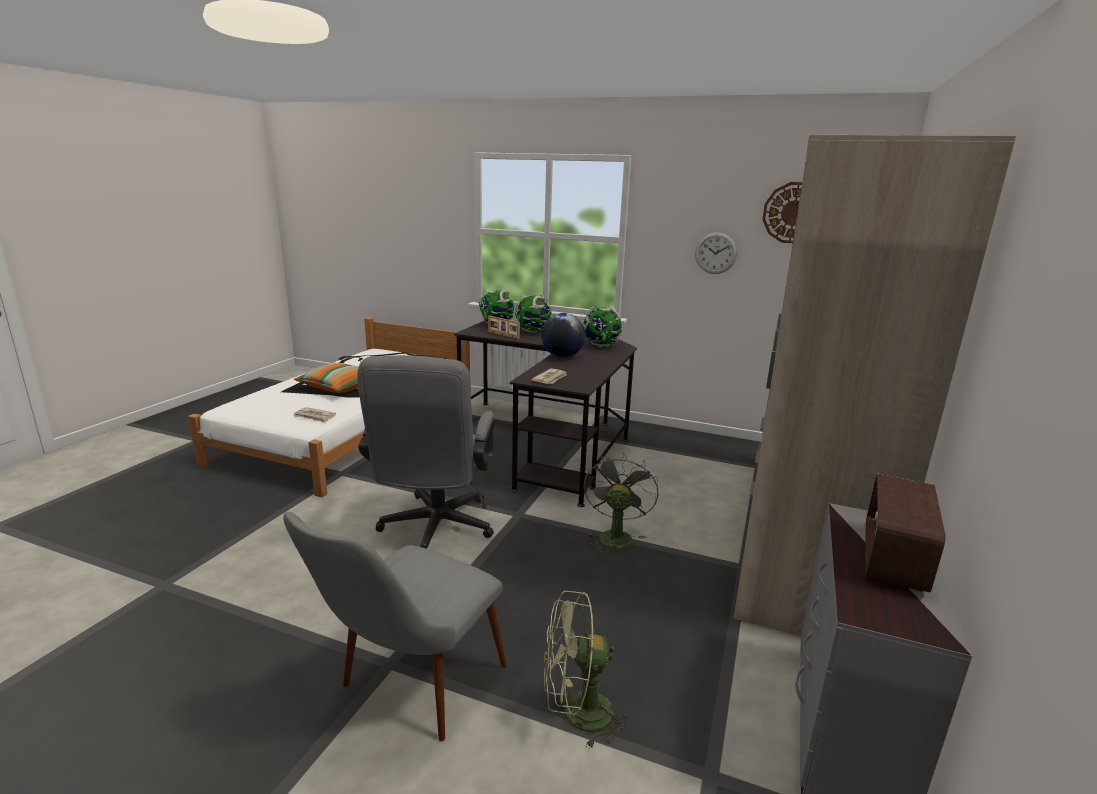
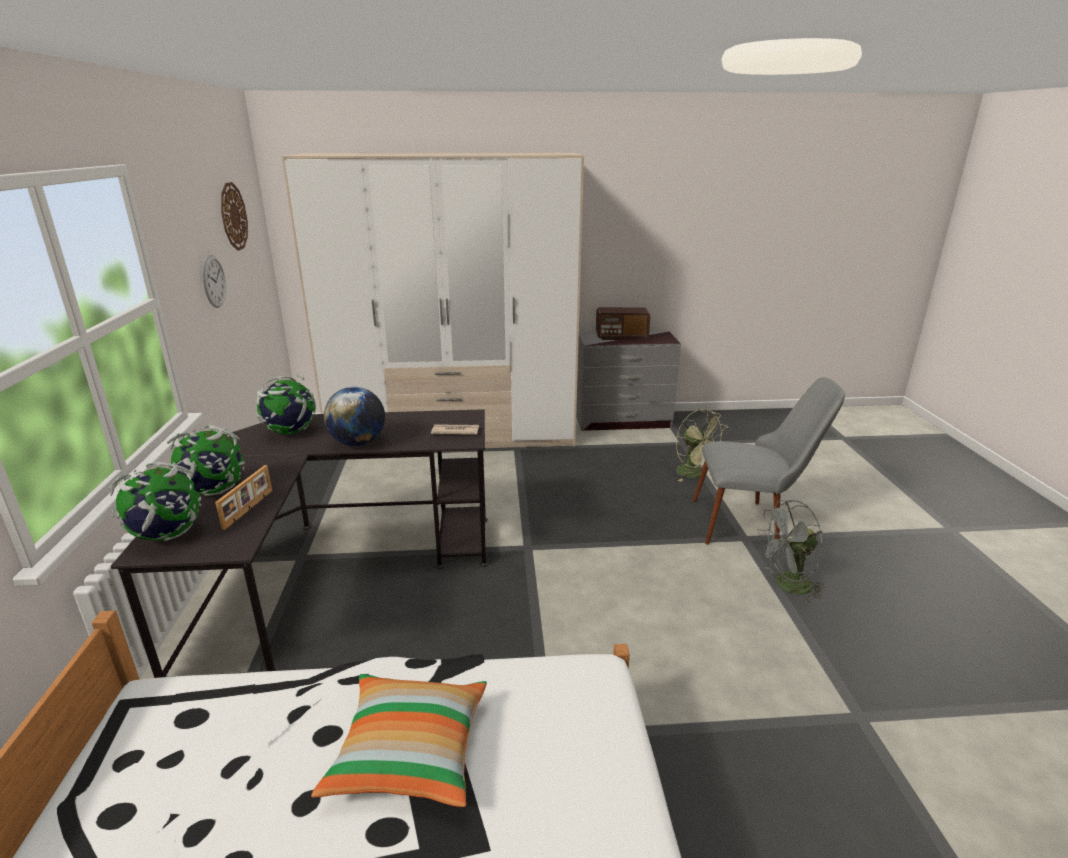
camera: 115 degrees left, 5 degrees up
(314, 417) = (566, 688): newspaper -> none
(434, 530) = (598, 584): grey office chair -> none
(615, 536) = (520, 495): grey fan -> grey fan (787, 586)

